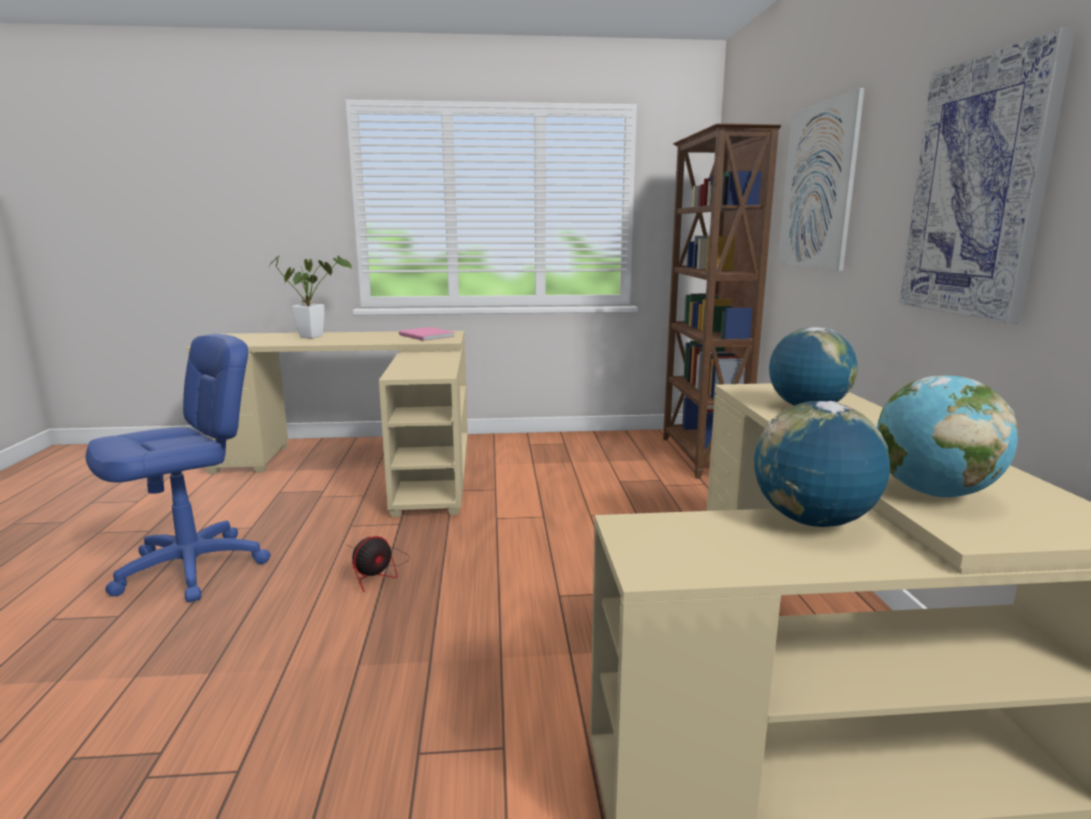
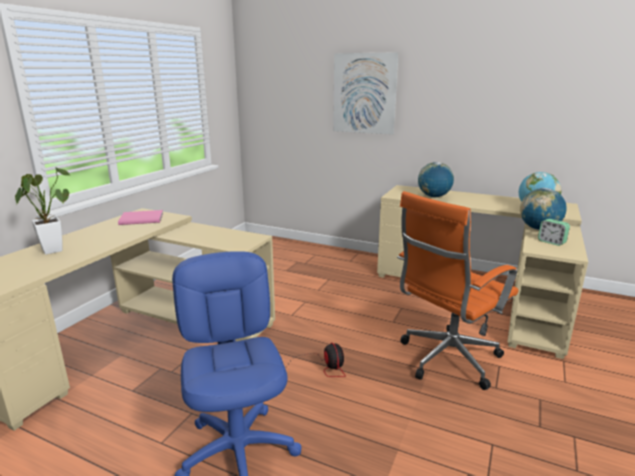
camera: 60 degrees left, 5 degrees up
(474, 675) = (446, 360): none -> orange office chair
(701, 457) = (283, 244): brown bookcase -> none
(719, 540) = (551, 242): none -> alarm clock
(978, 189) = (479, 104): picture -> none

